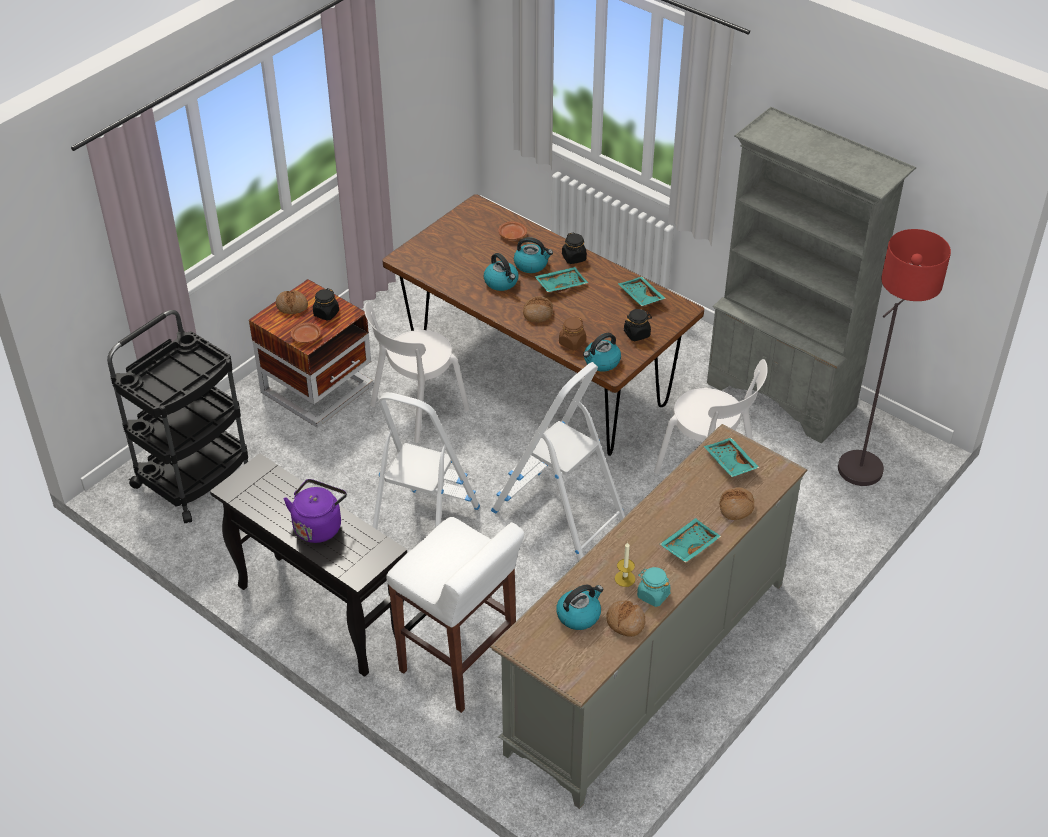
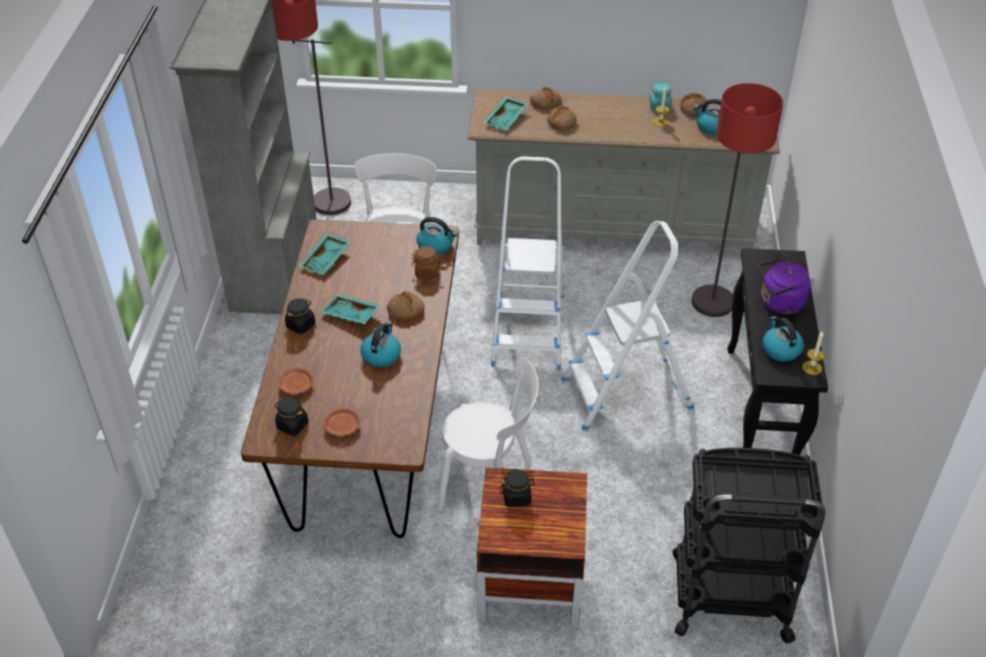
camera: 125 degrees left, 0 degrees up
(236, 495) = (812, 368): none -> candle
(292, 306) = (531, 534): bread -> bread (561, 123)
(306, 337) = (565, 490): brown plate -> brown plate (343, 426)
(459, 665) = (713, 311): white stool -> red floor lamp
(531, 264) = (335, 348): kettle -> kettle (780, 349)
(637, 334) = (380, 241): black jar -> black jar (292, 425)
(688, 545) = (601, 109): turquoise tray -> none

